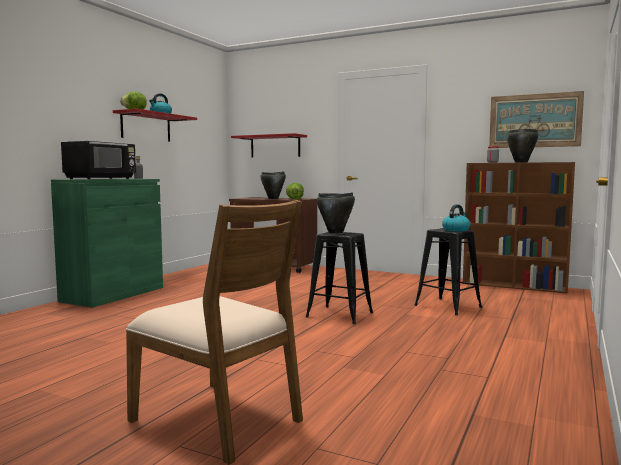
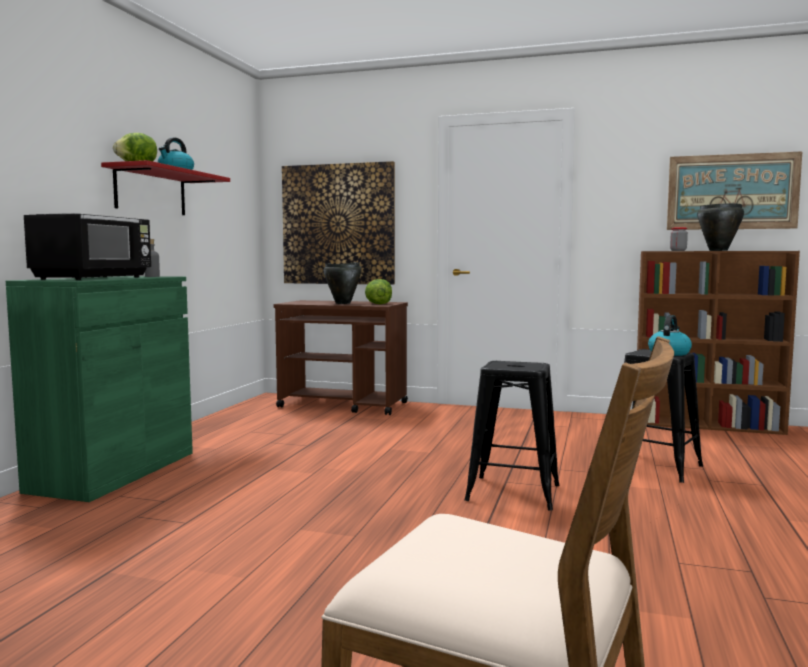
camera: 10 degrees left, 0 degrees up
(275, 146) = (338, 224): red shelf -> picture
(335, 232) = (506, 363): black cooking pot -> none

